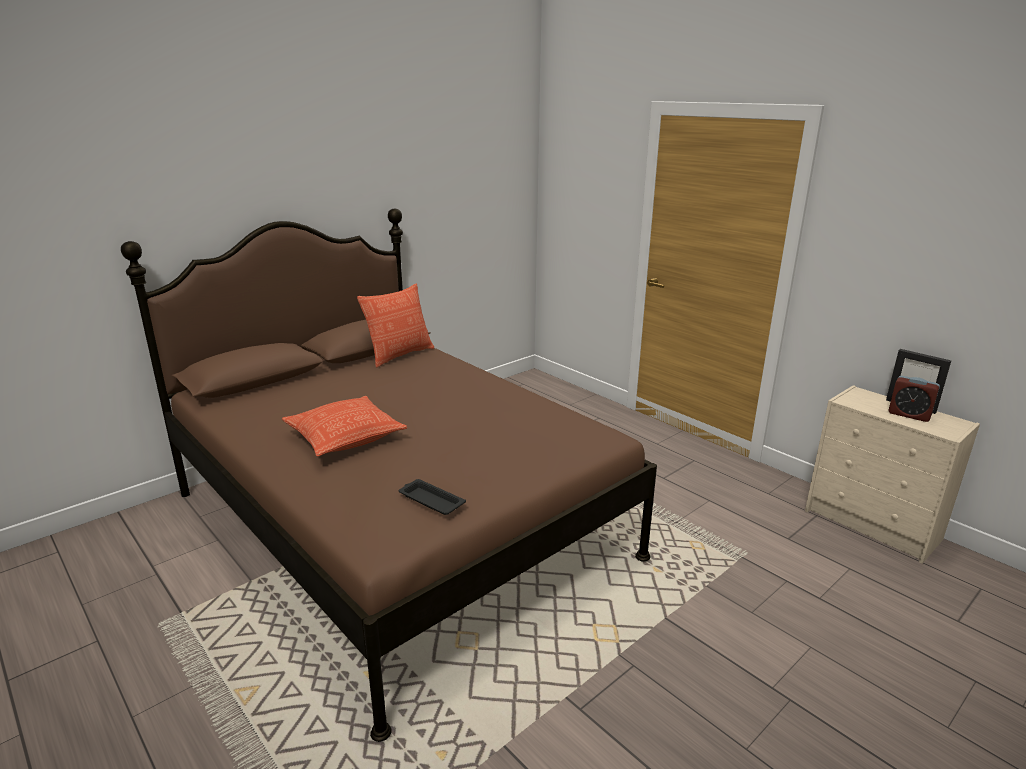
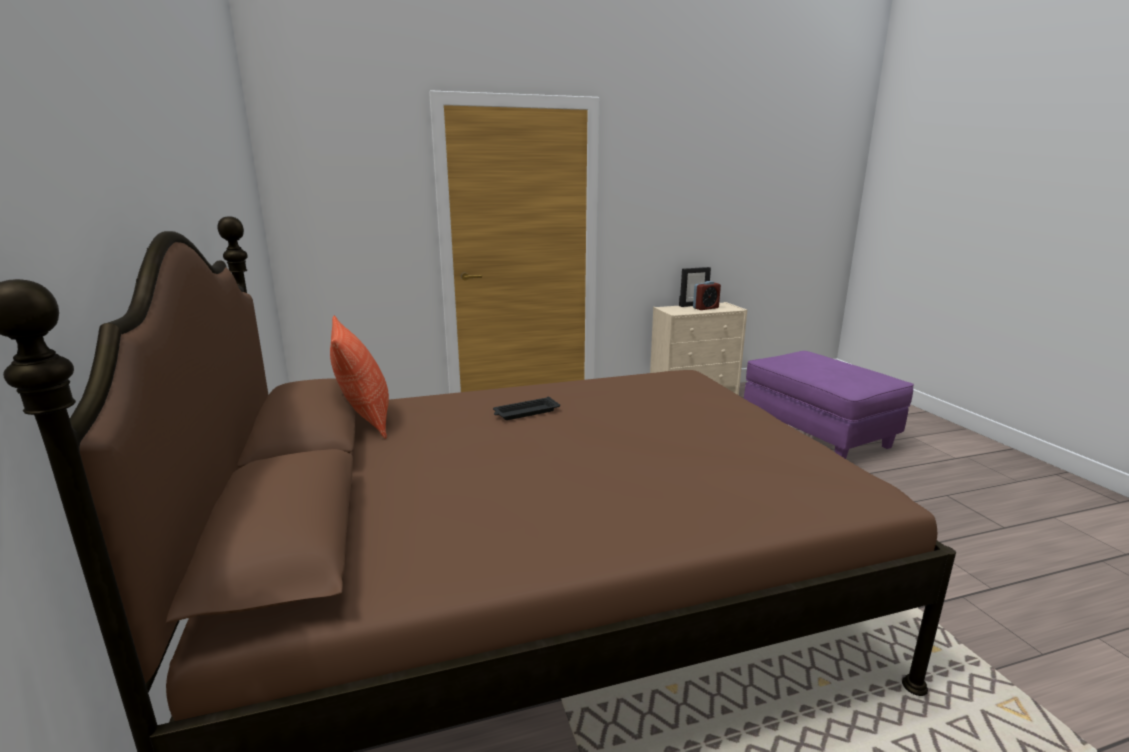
camera: 65 degrees left, 5 degrees down
(345, 438) = (603, 483): orange pillow -> none
(430, 500) = (791, 453): black tray -> black tray (525, 412)
(886, 652) = (816, 434): none -> purple ottoman

